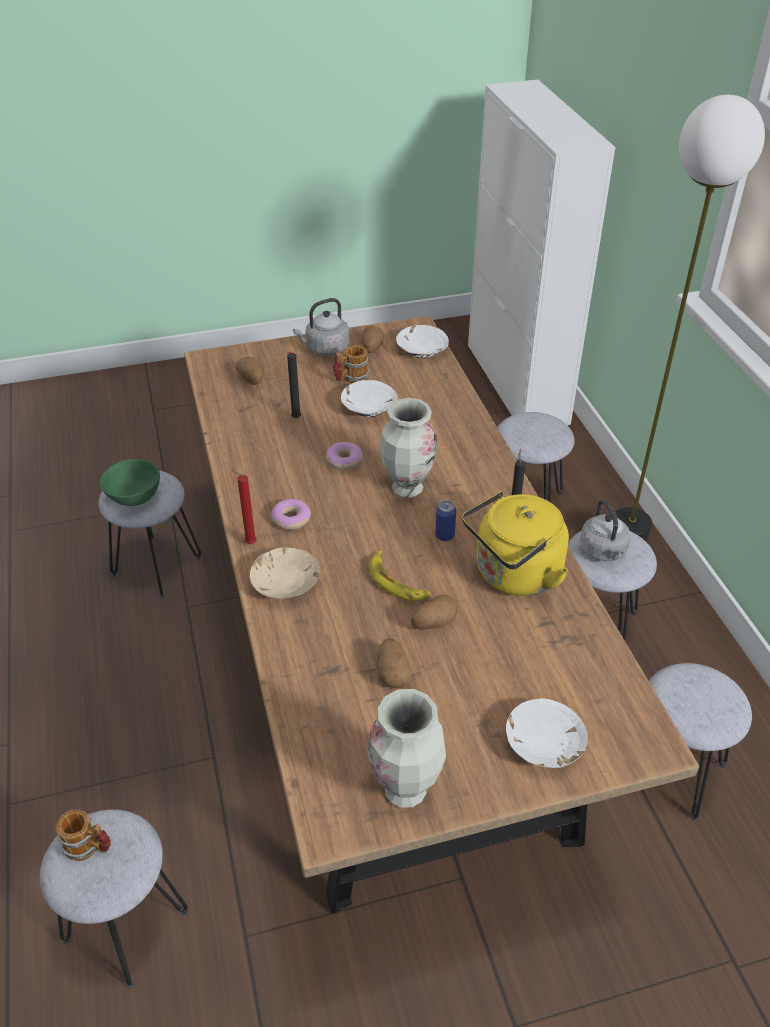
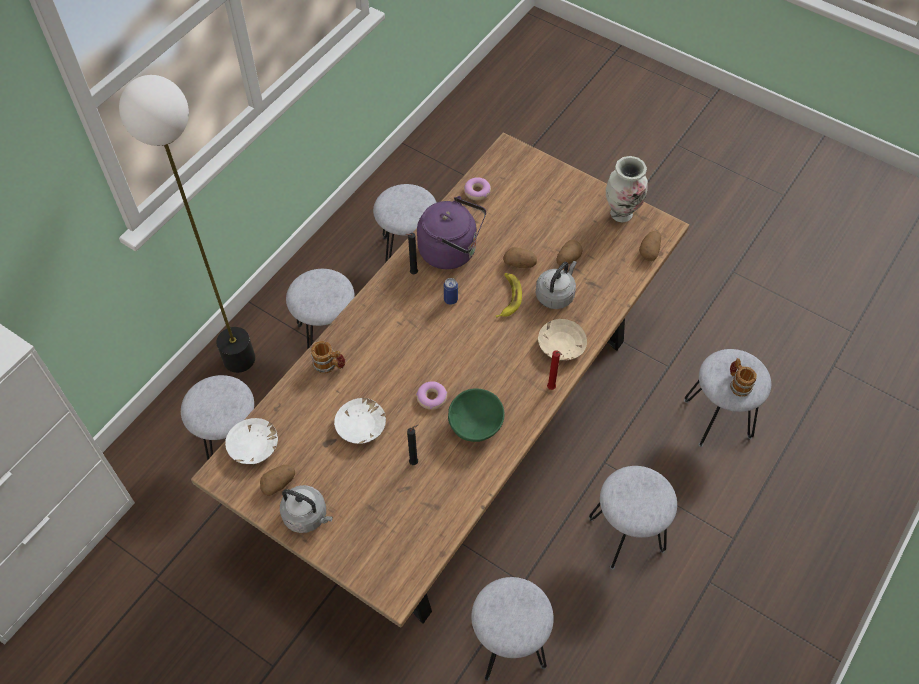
camera: 130 degrees left, 15 degrees up
(128, 714) = (626, 535): none -> grey stool
(133, 498) = (523, 609): green bowl -> green bowl (476, 425)
(252, 380) = (394, 533): potato -> potato (649, 251)
(291, 519) = (512, 384): donut -> donut (477, 191)
(351, 378) = (334, 466): mug -> mug (329, 365)
(407, 488) = (427, 345): vase -> none
(514, 575) = (451, 251): yellow kettle -> purple kettle
(543, 744) = (547, 183): white bowl -> none
(603, 552) = (324, 295): grey kettle -> grey kettle (556, 295)

